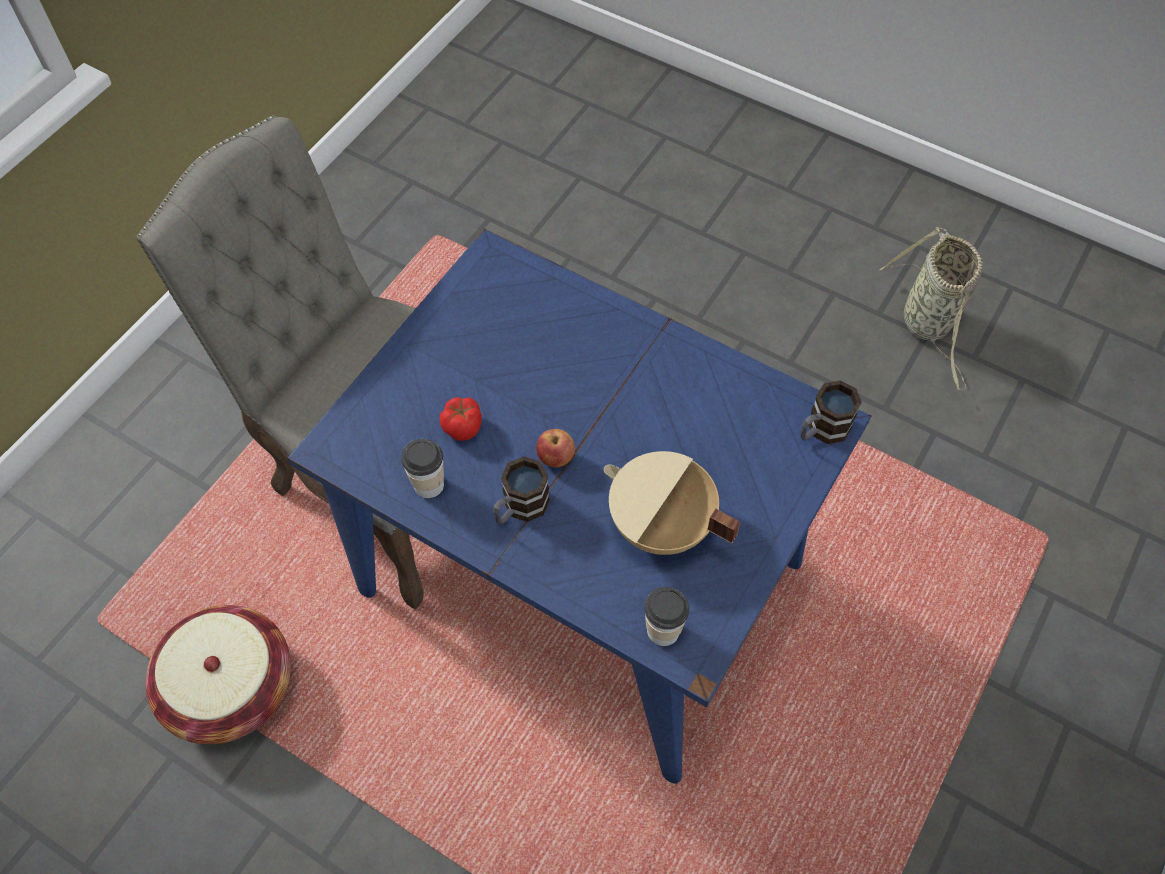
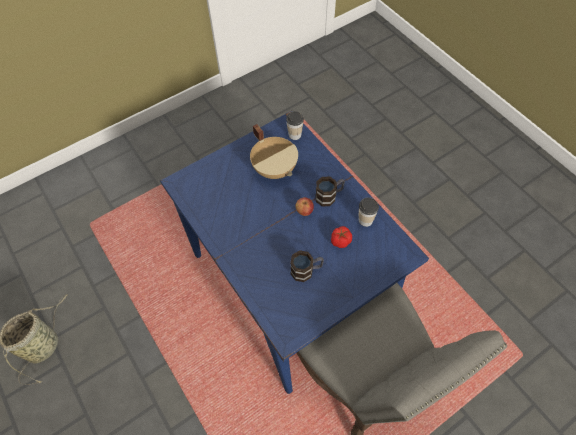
camera: 155 degrees left, 0 degrees up
(230, 686) = (459, 297): basket -> none
(821, 430) = (185, 181): mug -> mug (306, 270)

